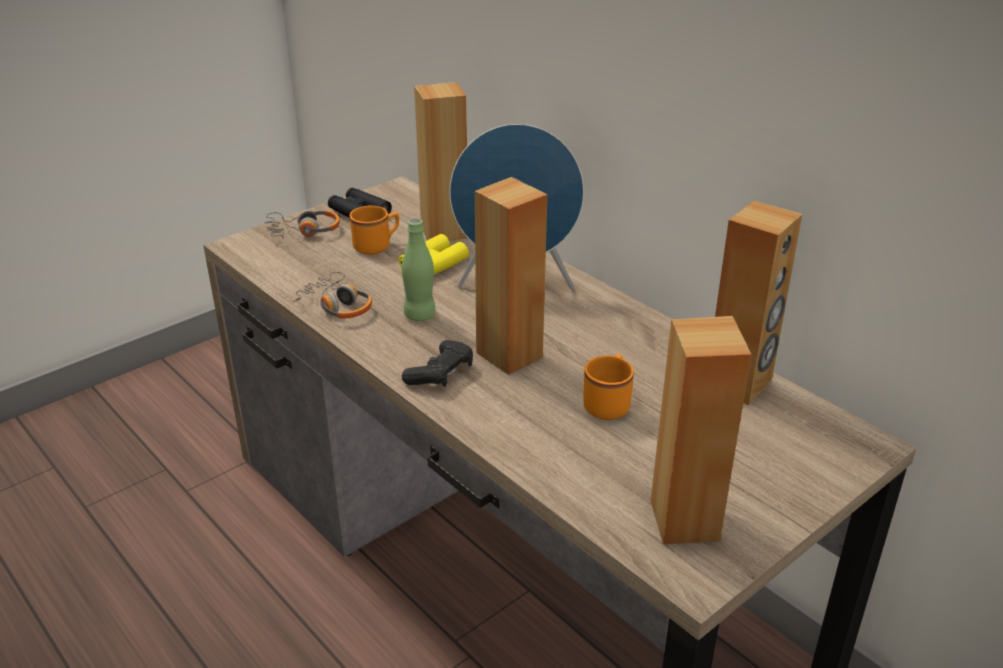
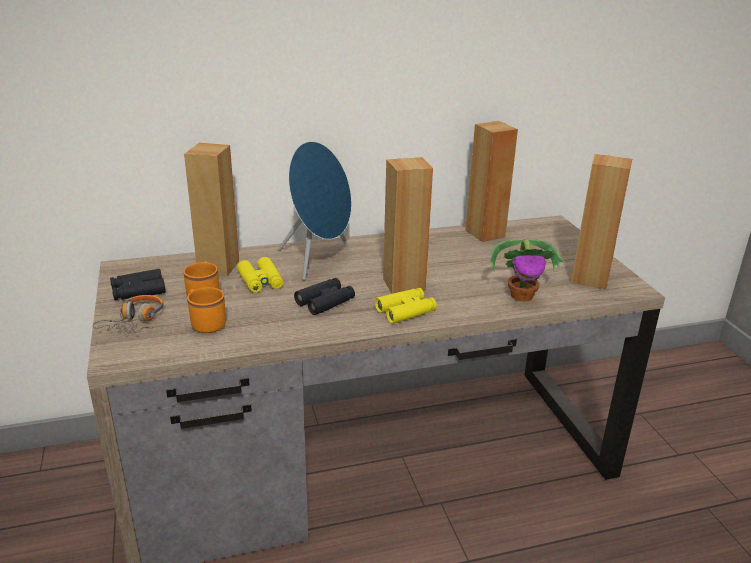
camera: 65 degrees left, 5 degrees down
(337, 305) = (277, 330): headphones -> none
(419, 315) = (325, 302): green bottle -> black binoculars
(440, 373) = (405, 311): black game controller -> yellow binoculars
(562, 459) = (522, 296): none -> potted plant
(608, 403) = (478, 269): orange mug -> orange mug (205, 323)

